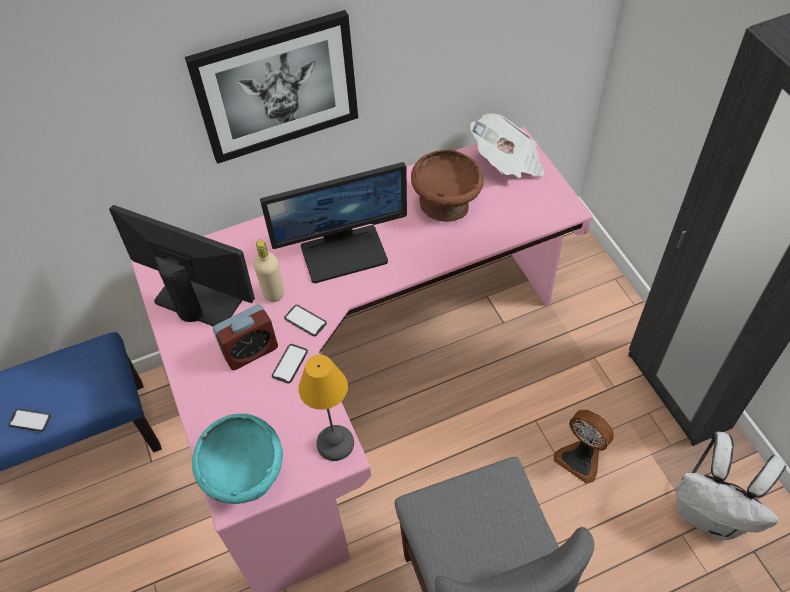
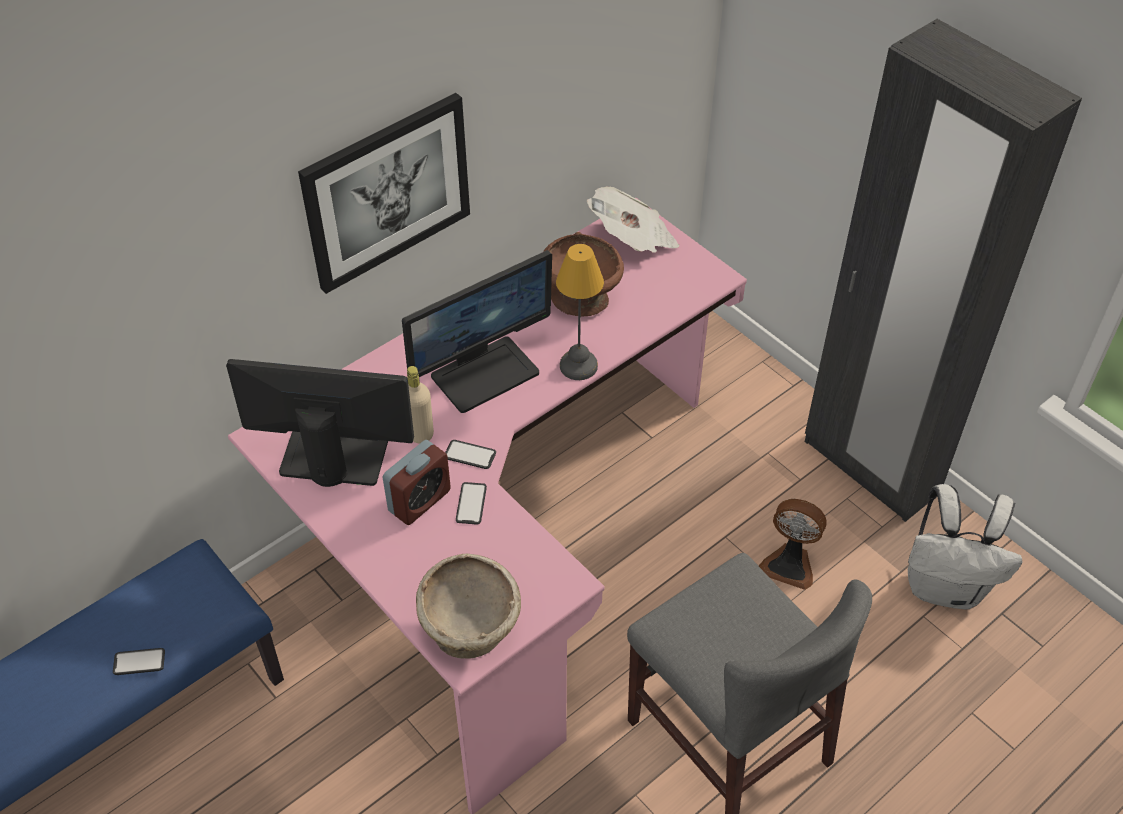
camera: 20 degrees left, 5 degrees down
(246, 477) = (471, 631): turquoise bowl -> beige bowl
(334, 442) = (556, 571): table lamp -> table lamp (577, 365)

